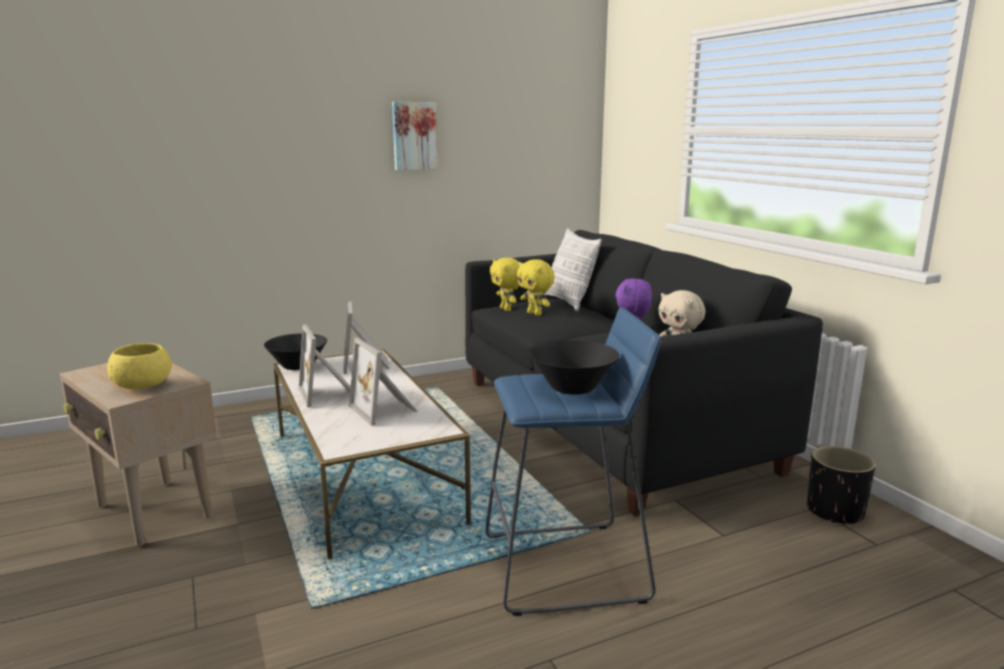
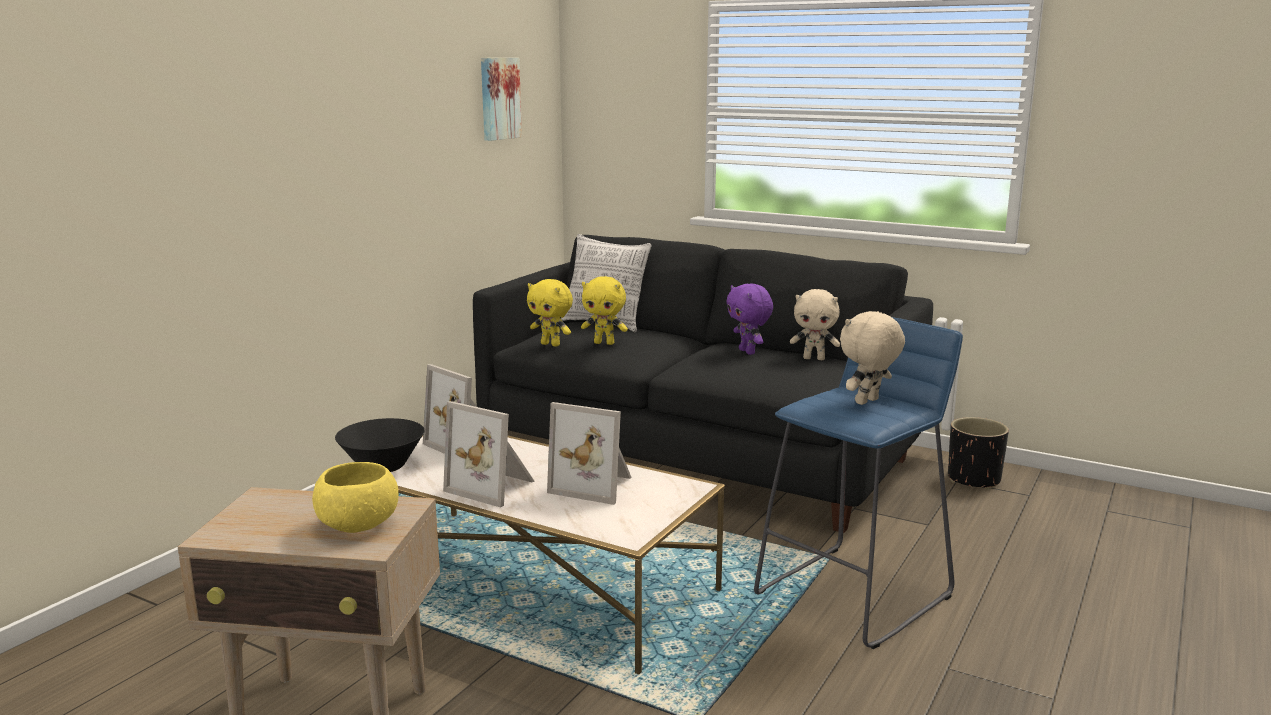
camera: 35 degrees left, 0 degrees up
(414, 136) = (389, 128): picture -> picture (498, 98)
(572, 388) = (868, 402): black bowl -> beige plush toy

